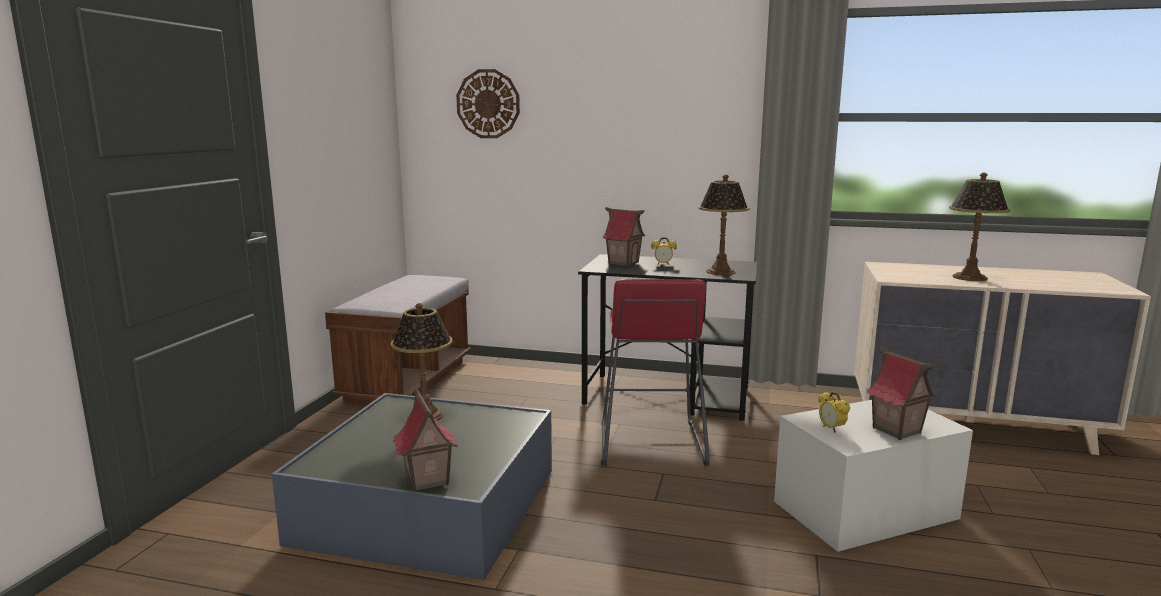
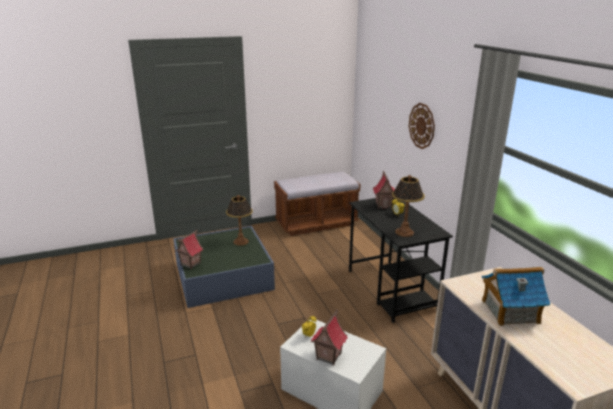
camera: 55 degrees right, 10 degrees up
(488, 104) = (379, 90): wall clock -> wall clock (422, 126)
(650, 443) = (330, 304): red stool -> none
(969, 277) = (509, 311): table lamp -> toy house

